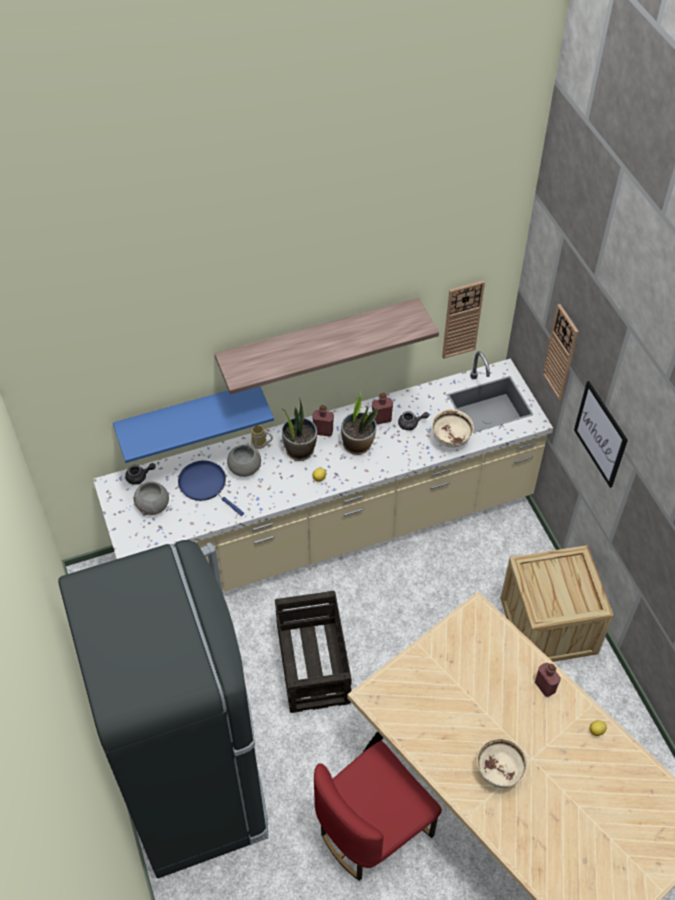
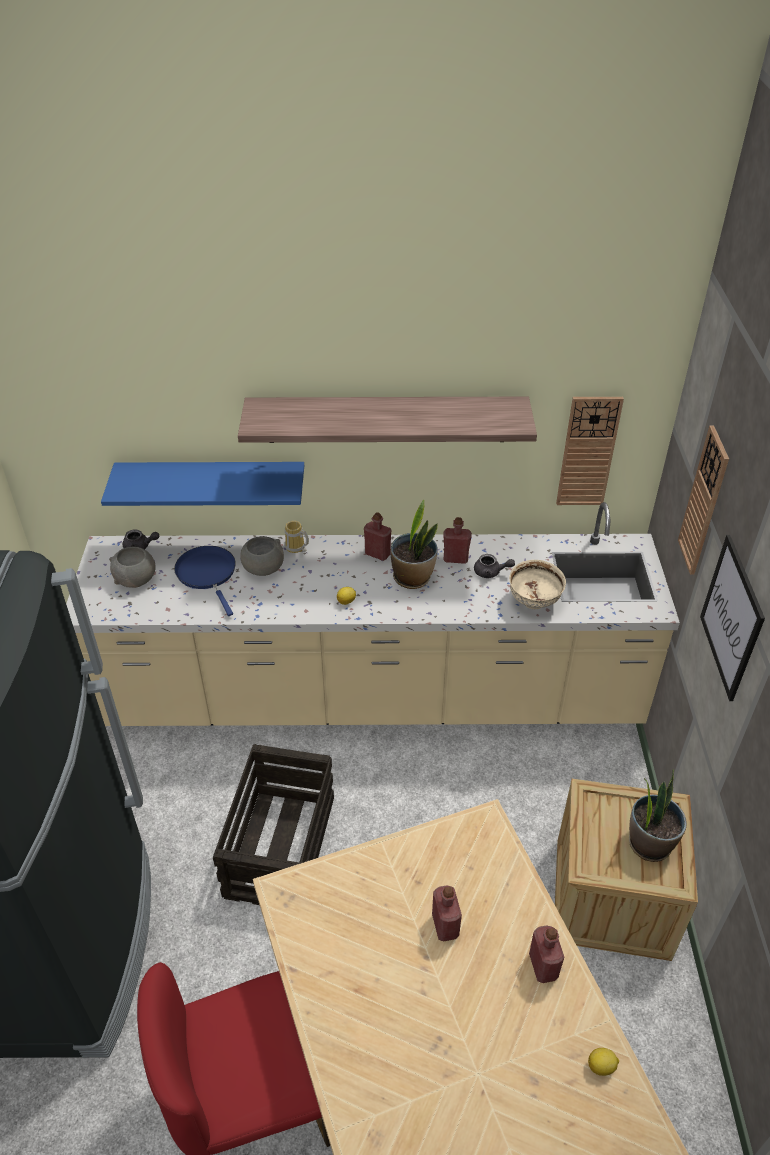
camera: 20 degrees right, 10 degrees down
(299, 450) = (339, 566): potted plant -> potted plant (649, 843)
(479, 682) = (445, 925): none -> red bottle
(498, 772) = (416, 1076): beige bowl -> none

